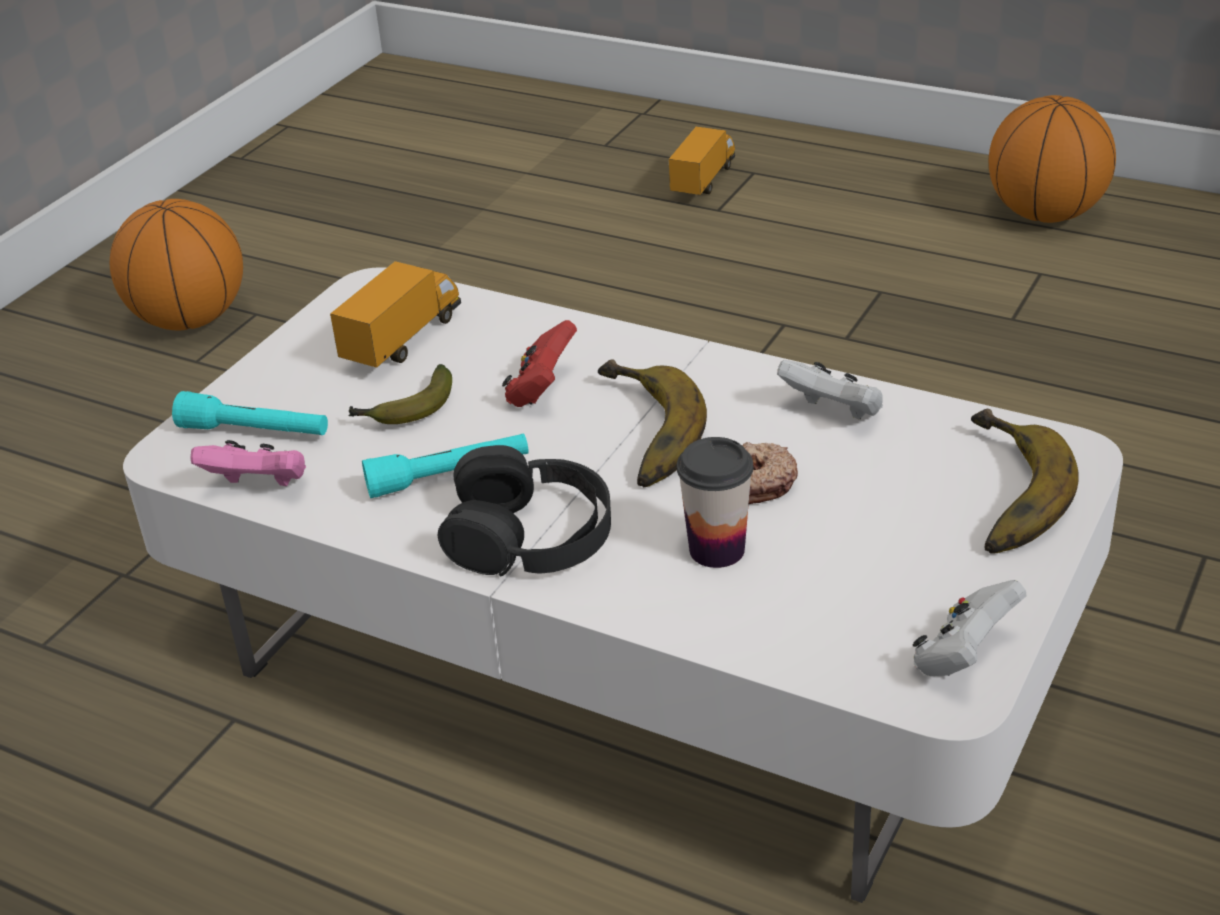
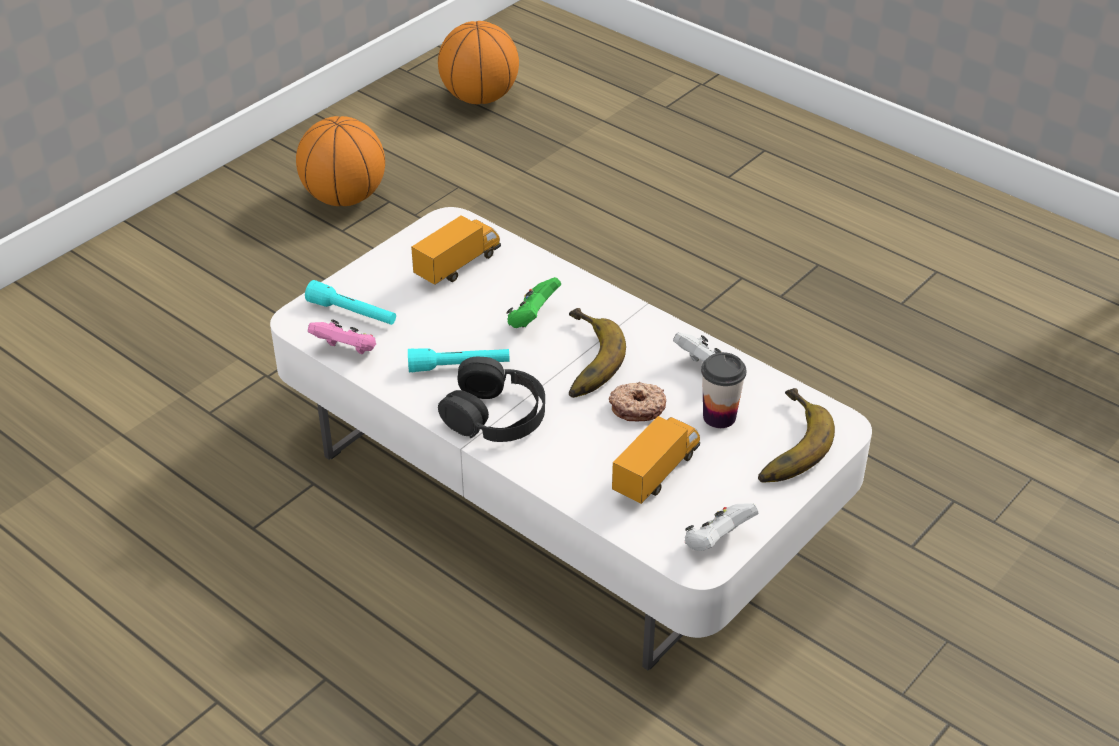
camera: 10 degrees right, 5 degrees up
(406, 410) = (446, 316): banana -> none
(541, 390) = (532, 318): red game controller -> green game controller
(703, 182) = (726, 151): toy truck -> toy truck (656, 474)
(717, 549) = (601, 446): cup -> cup (719, 417)
(1045, 214) = (961, 224): basketball -> basketball (479, 98)

